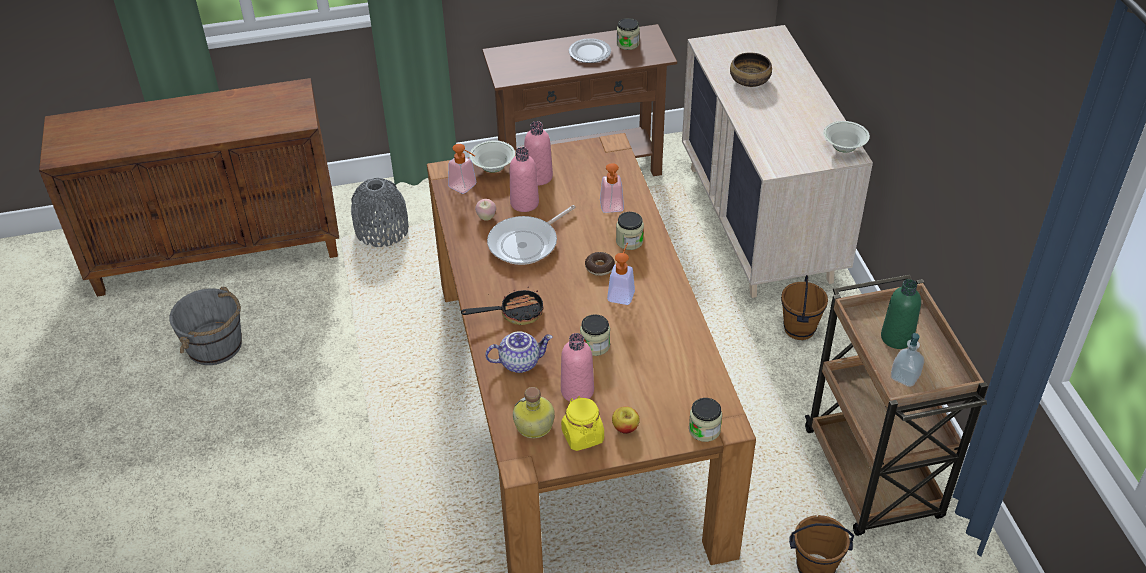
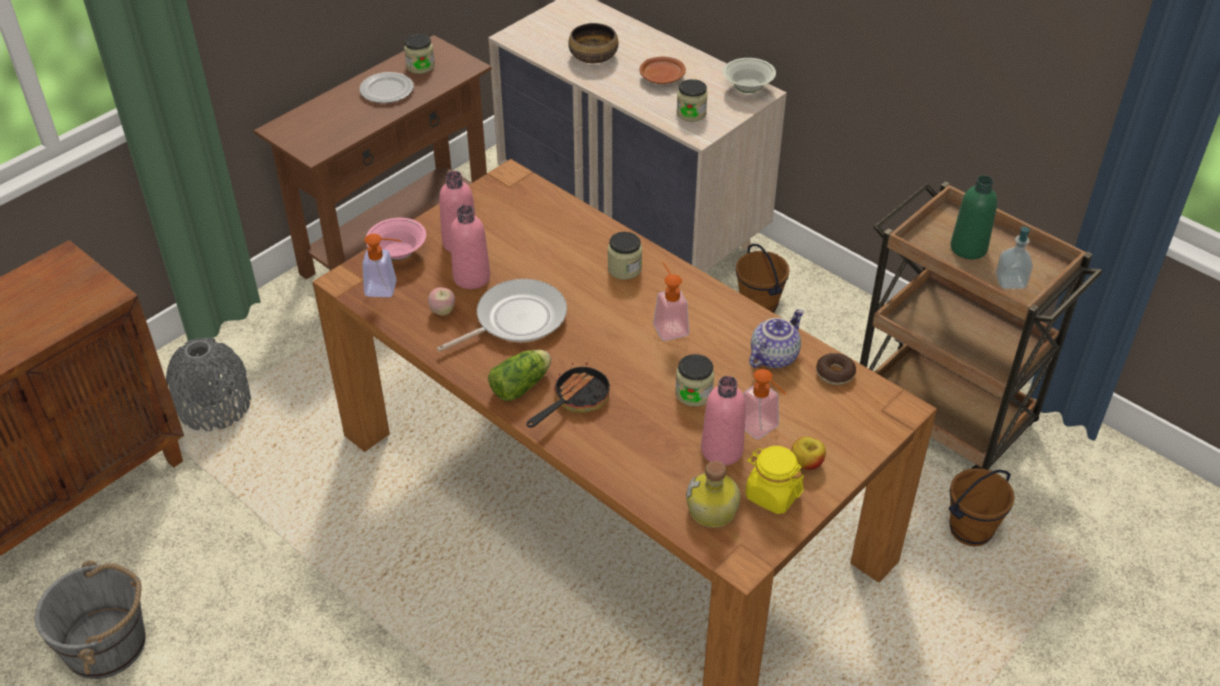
camera: 35 degrees left, 0 degrees up
(492, 287) = (522, 385): none -> lettuce
(493, 168) = (398, 254): white bowl -> pink bowl
(520, 362) = (632, 450): teapot -> teapot (773, 356)
(526, 243) = (516, 320): frying pan -> frying pan turned 135 degrees counterclockwise
(599, 267) = (620, 310): donut -> donut (835, 374)
(612, 209) = (574, 243): soap dispenser -> soap dispenser (762, 429)
(704, 430) = (883, 425): jar -> jar (691, 113)
(786, 115) = (662, 77): none -> brown plate

